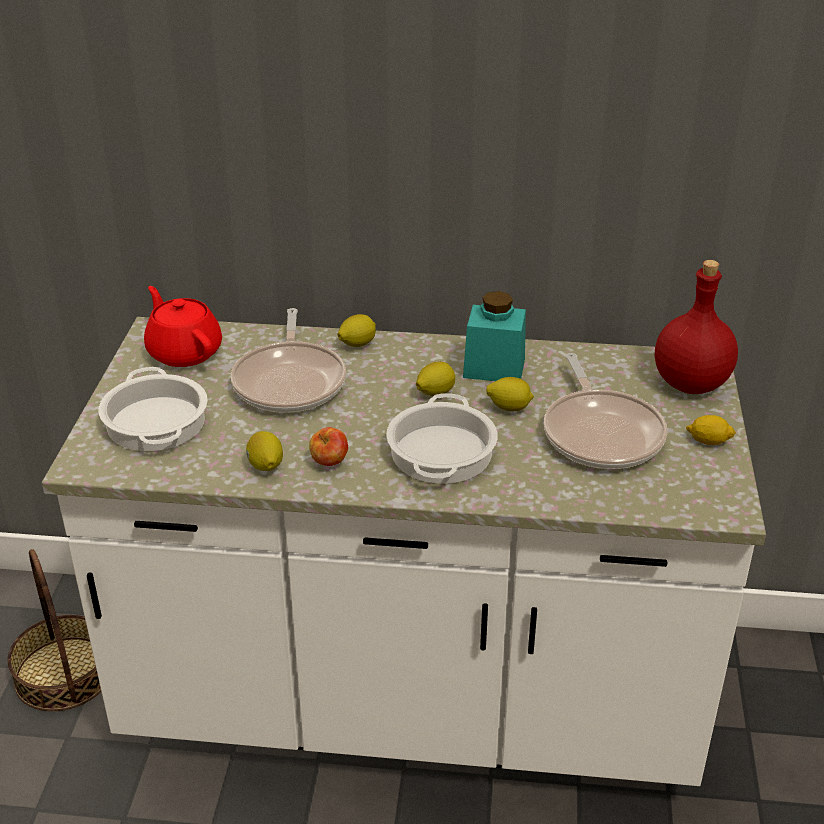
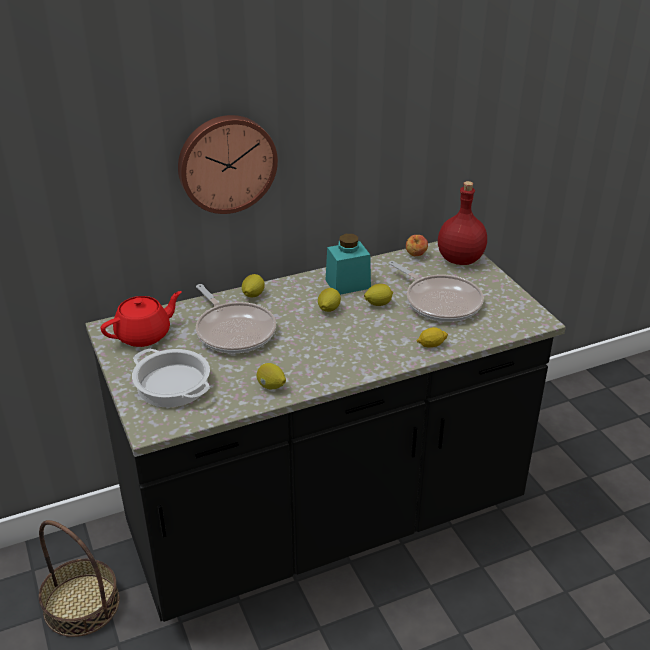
camera: 30 degrees left, 0 degrees up
(184, 352) = (144, 335): red teapot -> red teapot turned 120 degrees clockwise
(330, 463) = (307, 370): apple -> apple (416, 255)
(345, 145) = (226, 163): none -> wall clock
(412, 699) = (325, 520): white counter -> black counter
(442, 453) = (366, 342): cooking pot -> none
(708, 441) = (497, 287): lemon -> lemon (431, 345)

